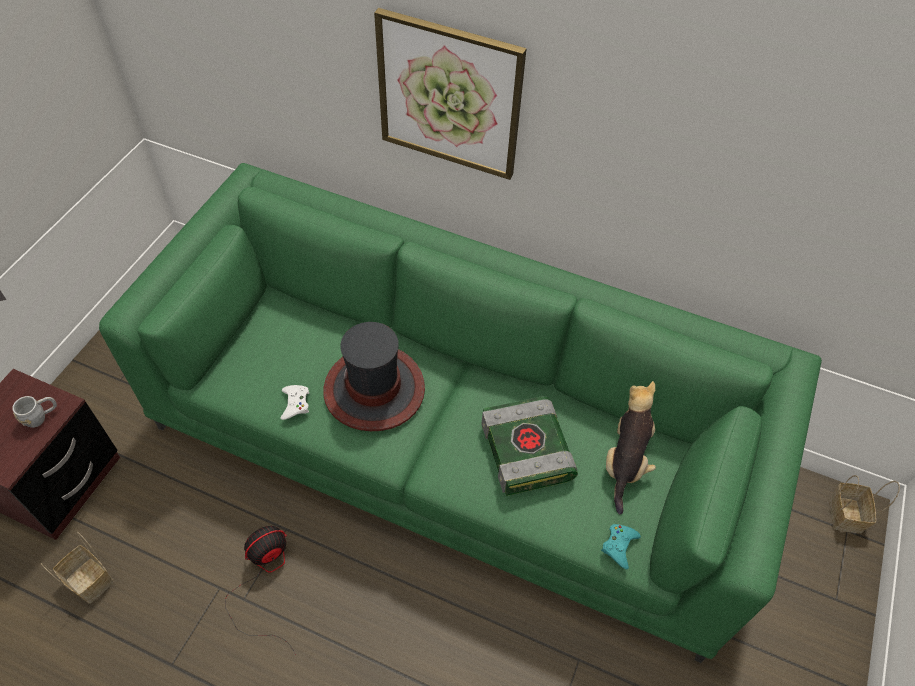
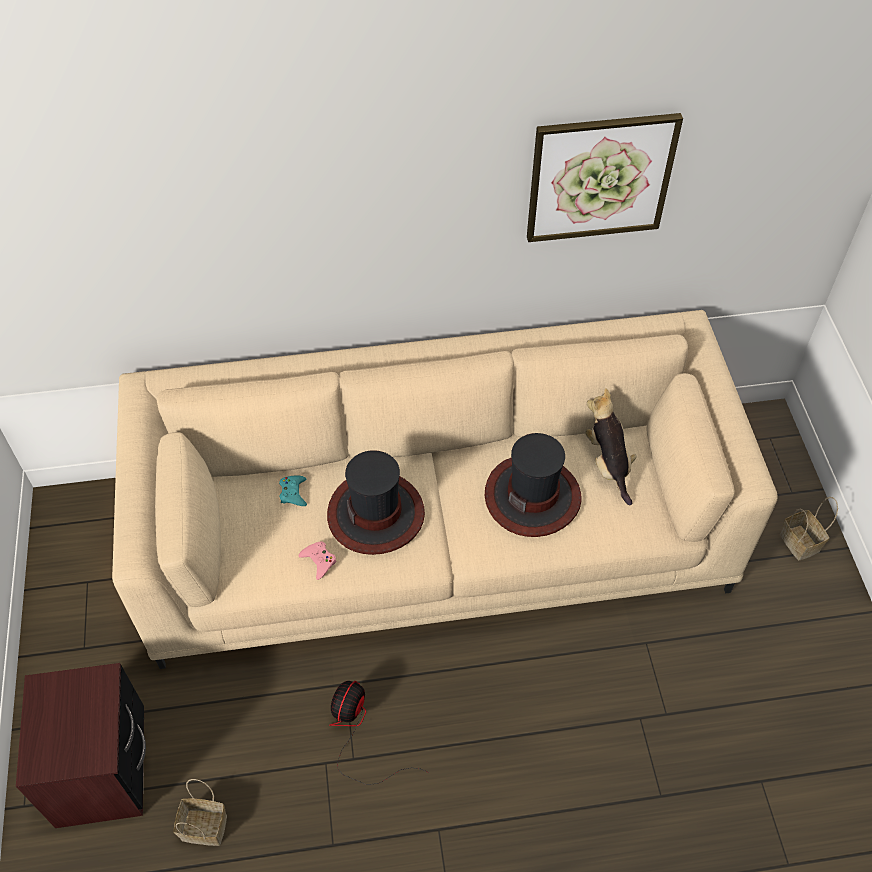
camera: 30 degrees left, 0 degrees up
(41, 417) = (92, 699): grey mug -> none
(295, 404) = (319, 561): white game controller -> pink game controller
(449, 95) = (341, 230): picture -> picture (600, 177)
(454, 444) = (436, 535): green sofa -> beige sofa
(528, 451) = (532, 496): book -> hat
(619, 546) = (645, 528): turquoise game controller -> turquoise game controller (293, 493)
(846, 516) = (763, 427): basket -> basket (801, 543)

